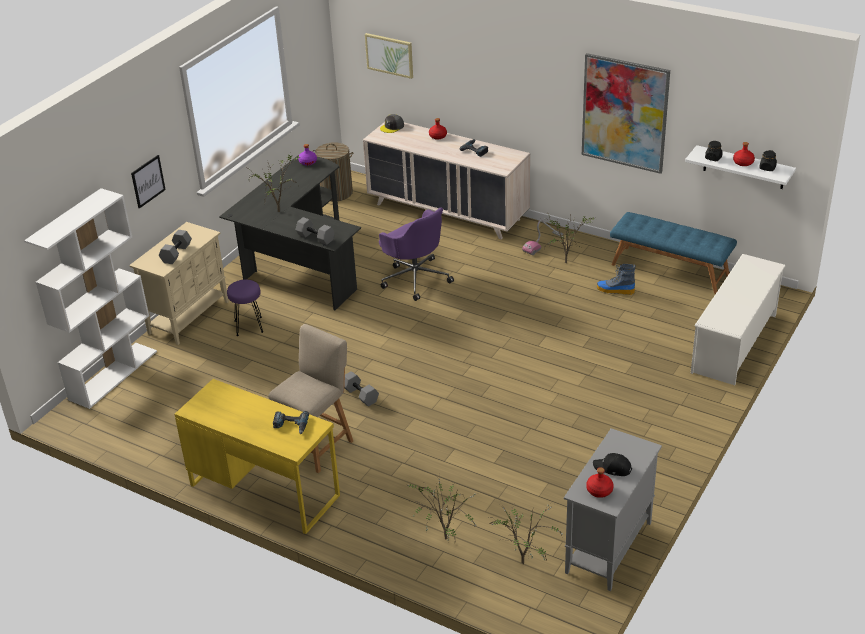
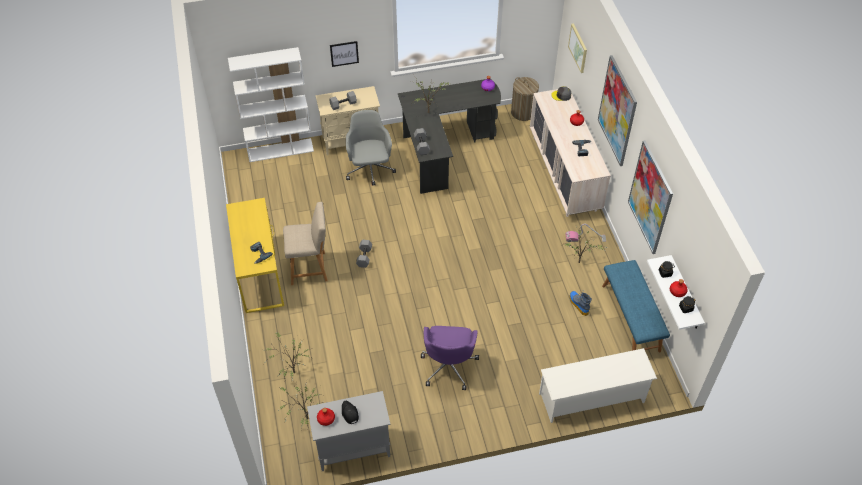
camera: 45 degrees right, 15 degrees up
(249, 326) = (370, 169): purple stool -> grey office chair
(415, 278) = (486, 205): purple office chair -> purple office chair (449, 366)
(511, 65) = (617, 111): none -> picture

